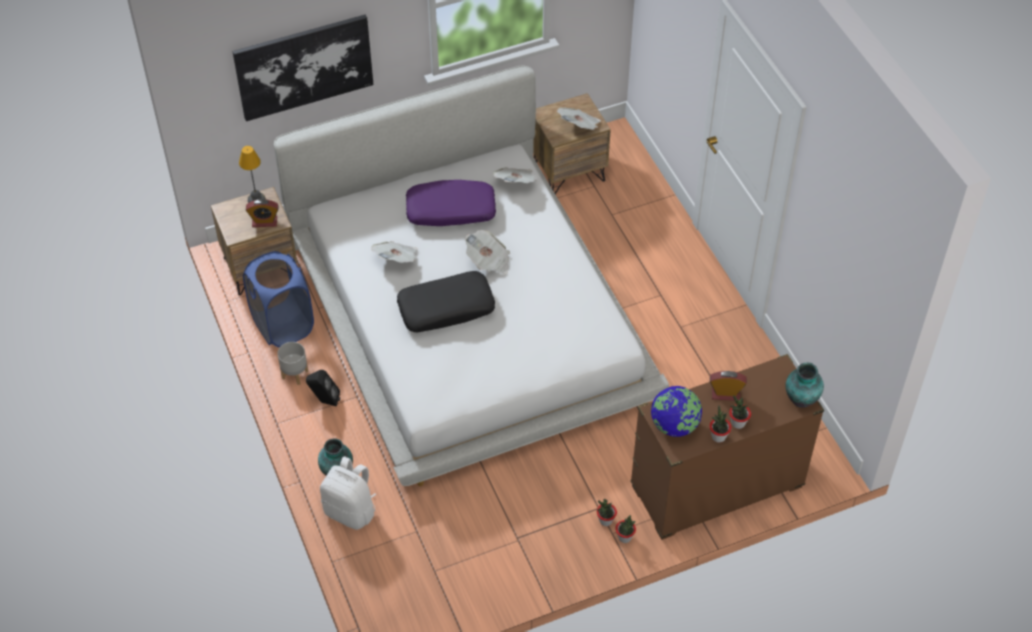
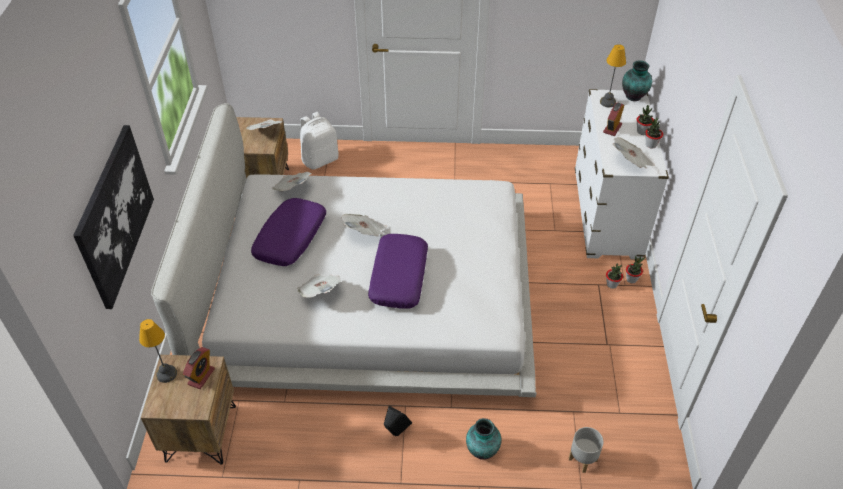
camera: 65 degrees left, 5 degrees down
(283, 325) = (285, 438): blue laundry basket -> none
(294, 374) = (351, 448): grey planter -> grey planter (583, 460)
(351, 511) = (531, 454): white backpack -> white backpack (320, 159)
(446, 308) = (398, 277): black pillow -> purple pillow
(674, 426) = (631, 162): globe -> newspaper
(716, 487) = (607, 215): brown dresser -> white dresser
(773, 377) = (607, 102): none -> table lamp

